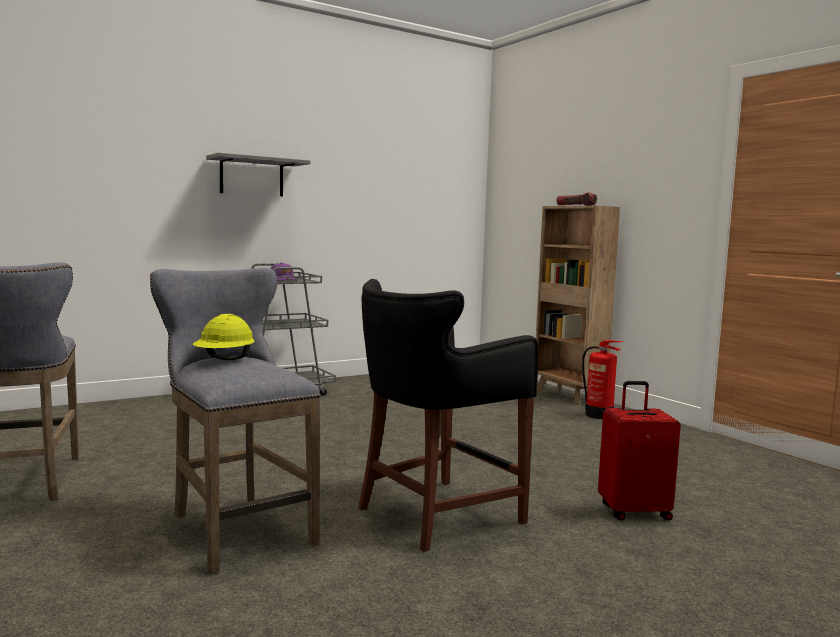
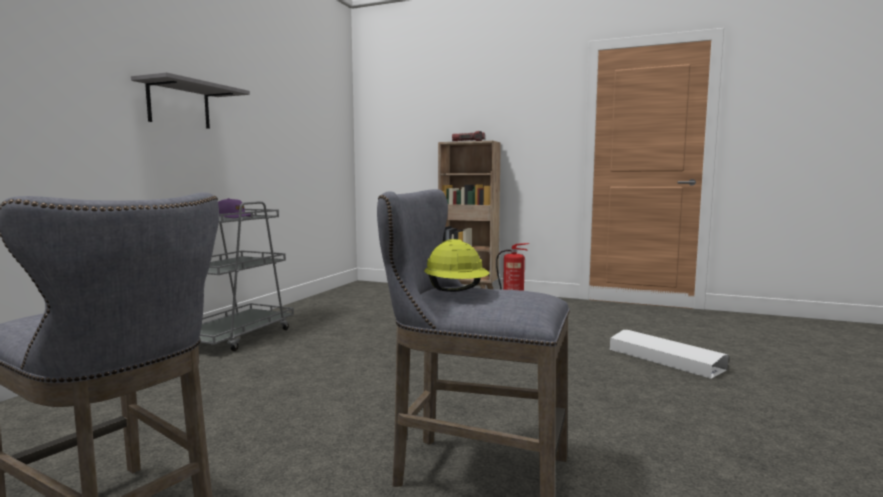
camera: 35 degrees left, 0 degrees up
(434, 515) = (579, 402): black stool -> none
(634, 511) = (664, 359): red suitcase -> white storage box

